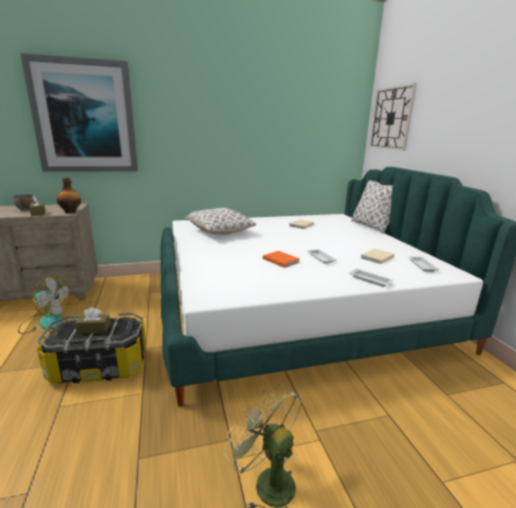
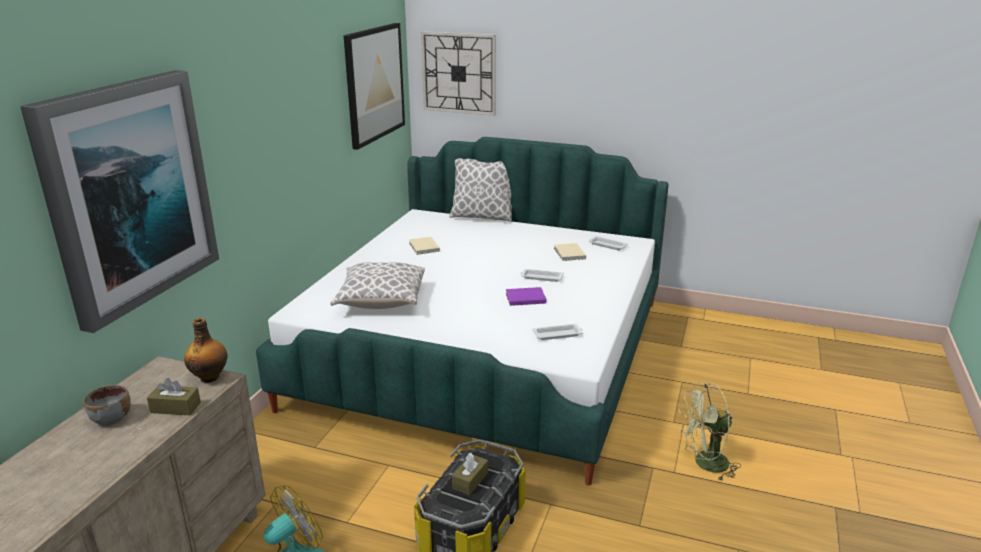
camera: 55 degrees left, 5 degrees up
(280, 260) = (524, 298): orange book -> purple book
(321, 118) = (374, 84): none -> picture
(371, 280) = (615, 278): white tray -> white tray (558, 334)

